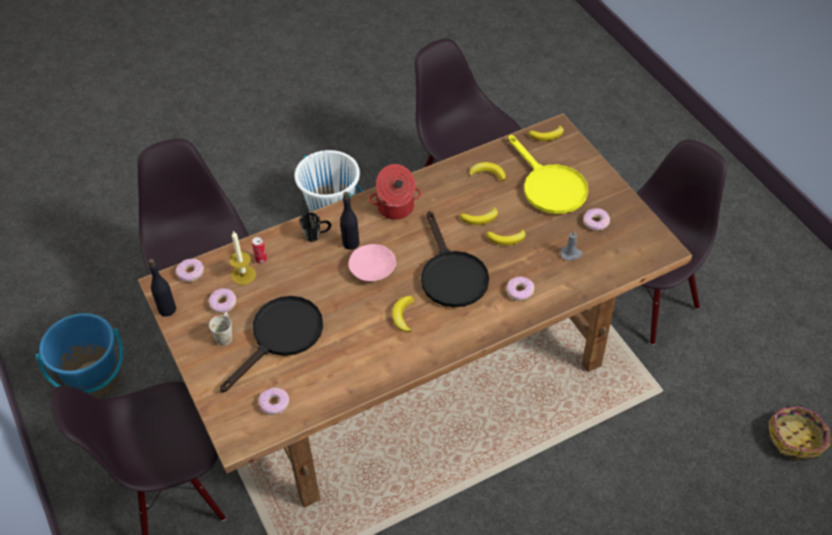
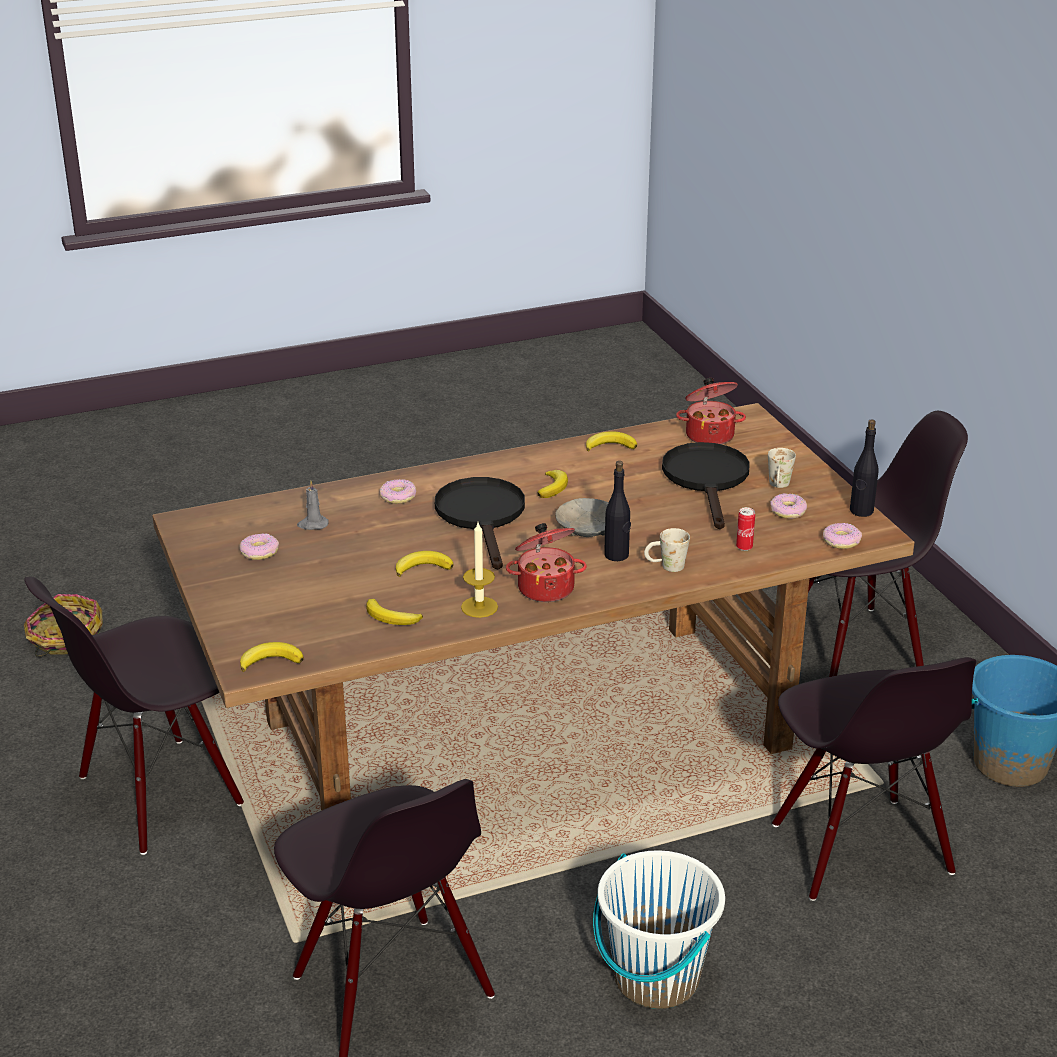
camera: 175 degrees left, 20 degrees down
(243, 275) = (766, 535): candle -> candle (479, 607)
(274, 404) = (709, 435): donut -> cooking pot
(281, 337) = (707, 480): black frying pan -> black frying pan turned 135 degrees clockwise
(317, 235) = (665, 567): black mug -> white mug
(373, 269) = (587, 528): pink bowl -> grey bowl
(506, 239) = (394, 544): banana -> banana (610, 446)
(549, 186) = (304, 595): yellow frying pan -> none

